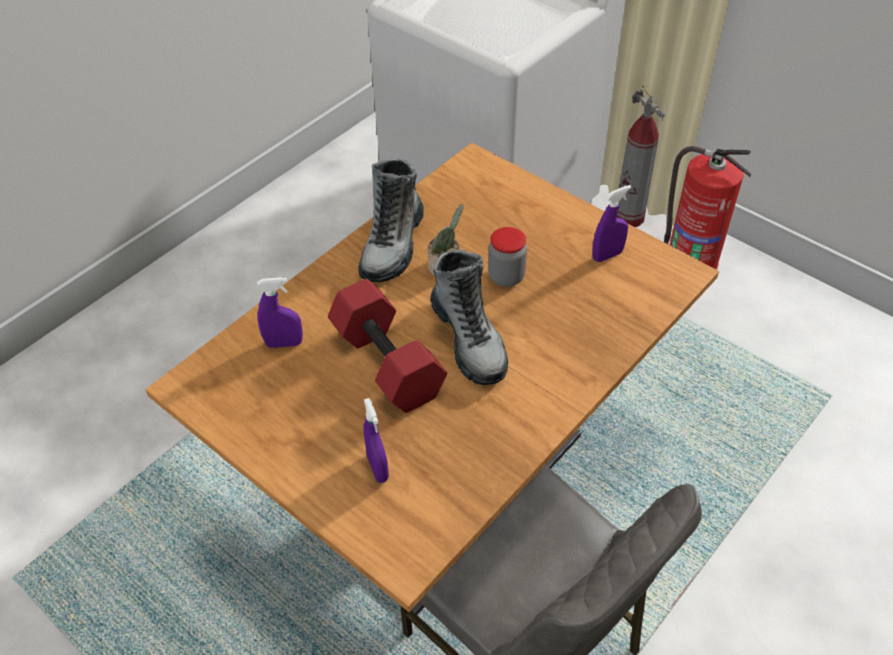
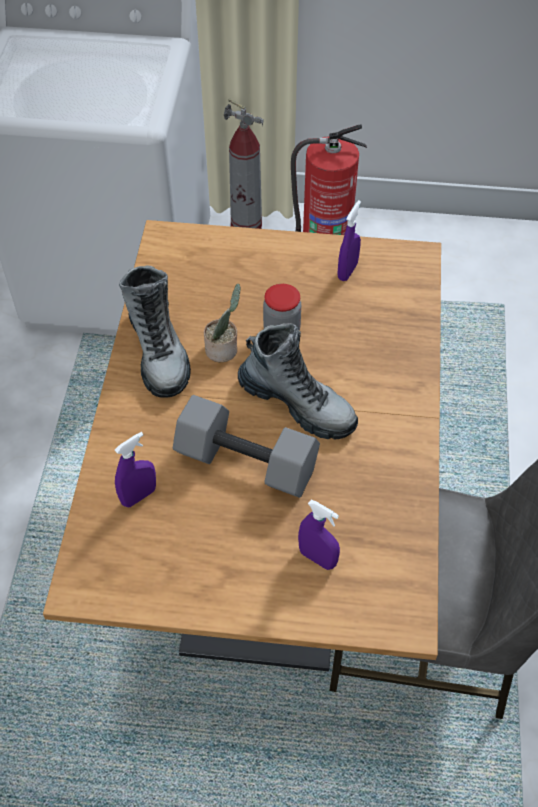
camera: 35 degrees left, 5 degrees up
(390, 363) = (249, 461): red dumbbell -> grey dumbbell

